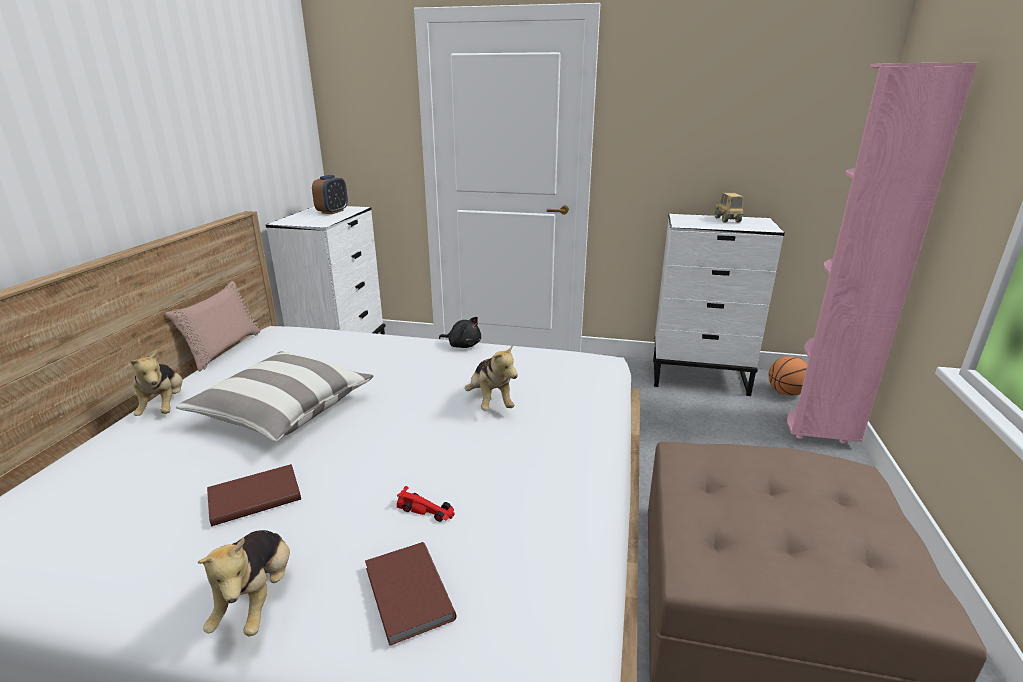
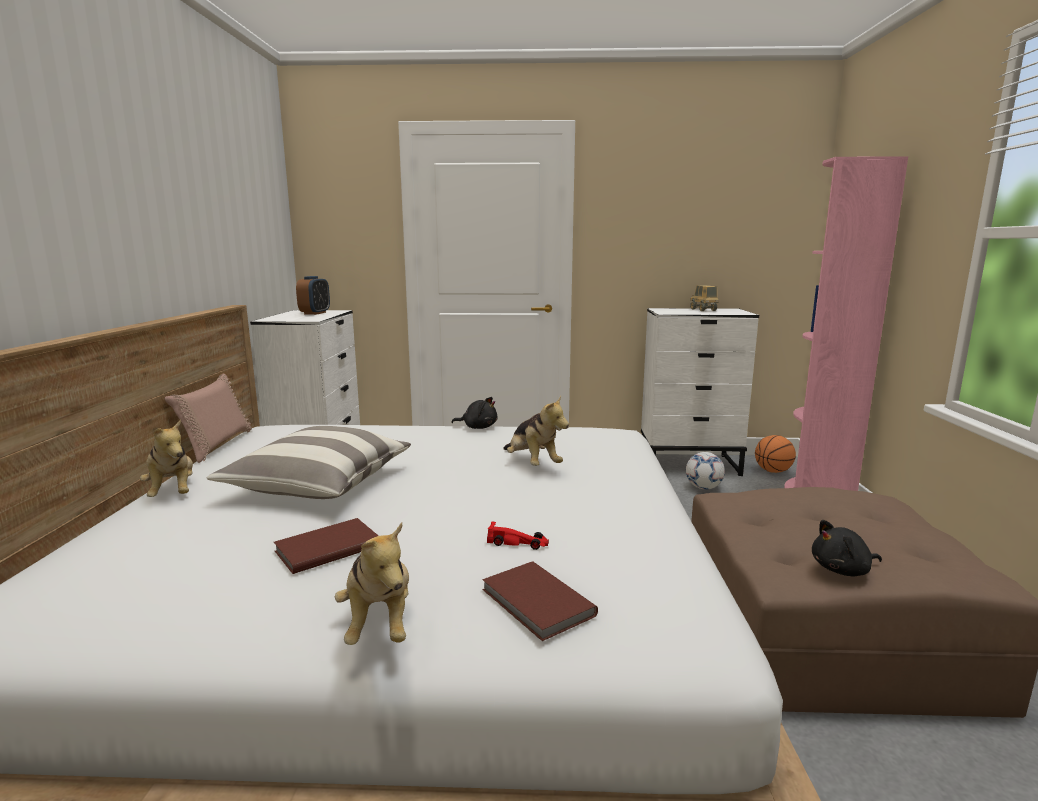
camera: 10 degrees left, 10 degrees down
(703, 407) = (703, 488): none -> football
(763, 570) = (843, 570): none -> black plush toy

